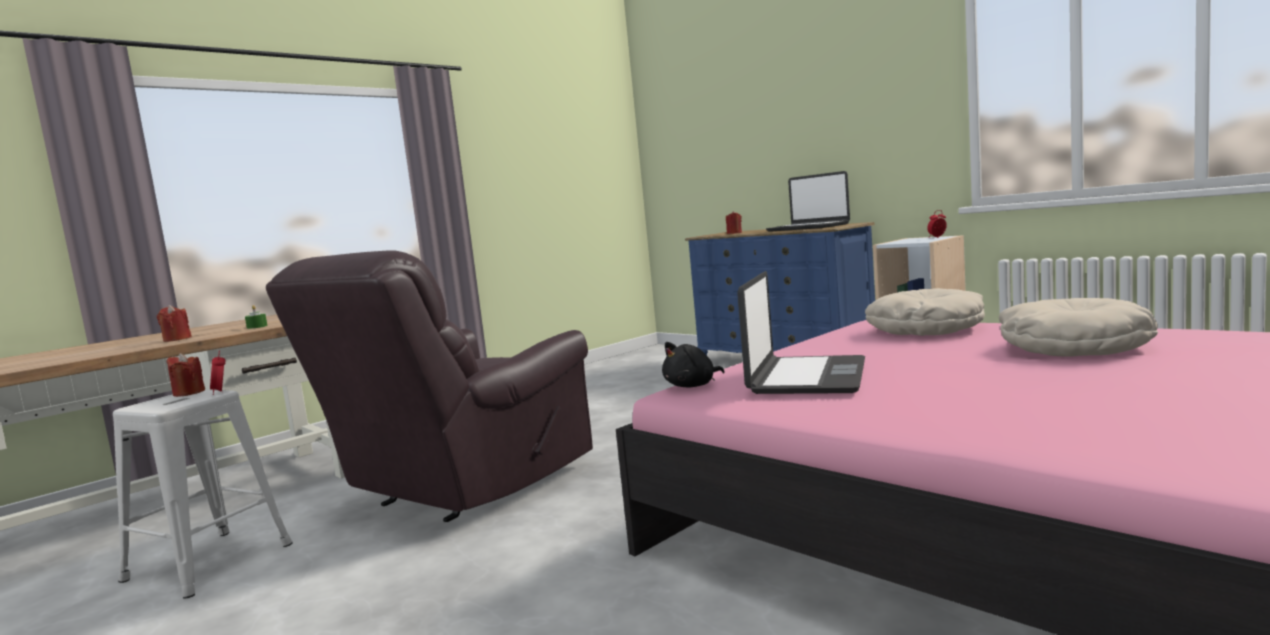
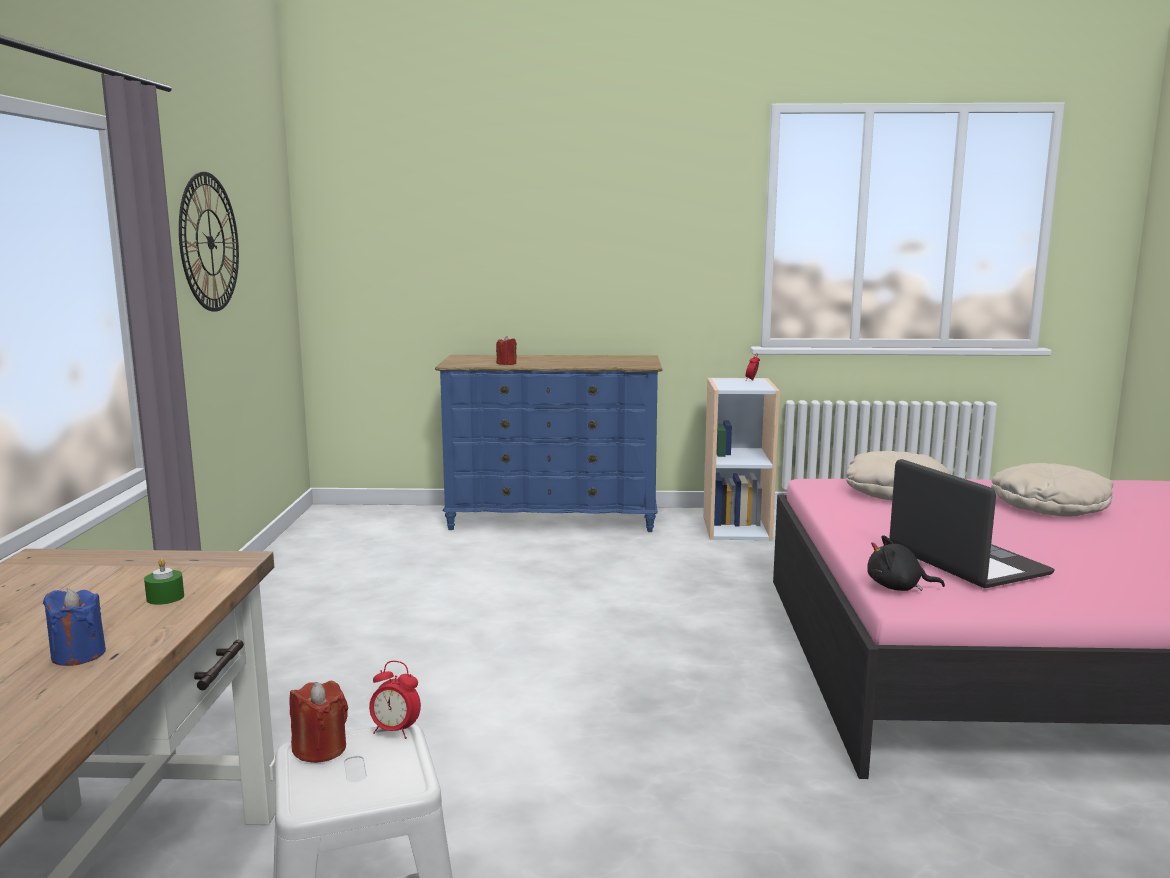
camera: 45 degrees left, 5 degrees up
(177, 339) = (78, 655): red candle -> blue candle
(461, 489) = (514, 775): brown armchair -> none
(526, 160) = (210, 242): none -> wall clock
(693, 386) = (898, 587): black plush toy -> black plush toy turned 90 degrees clockwise
(808, 227) = (602, 361): laptop -> none

